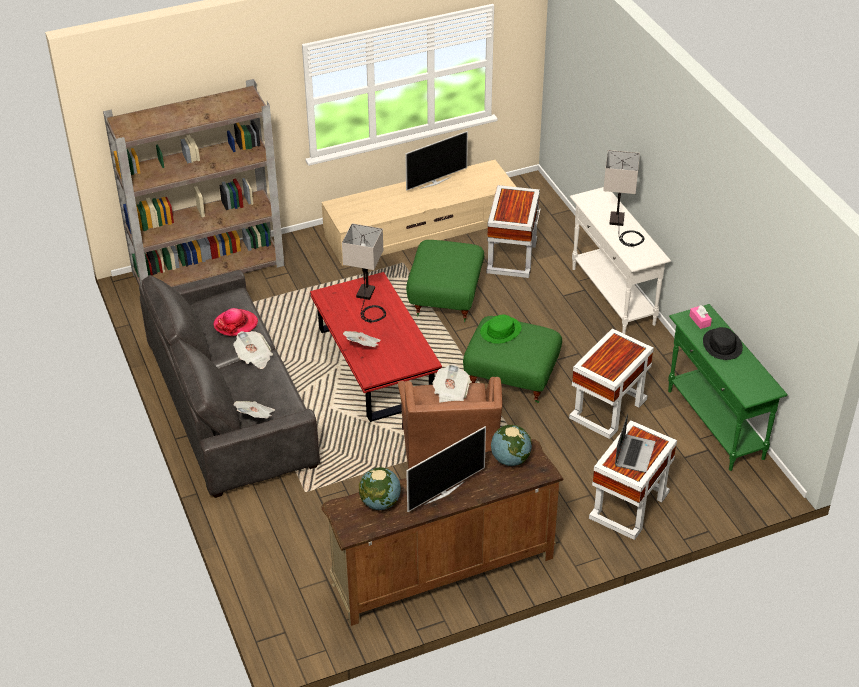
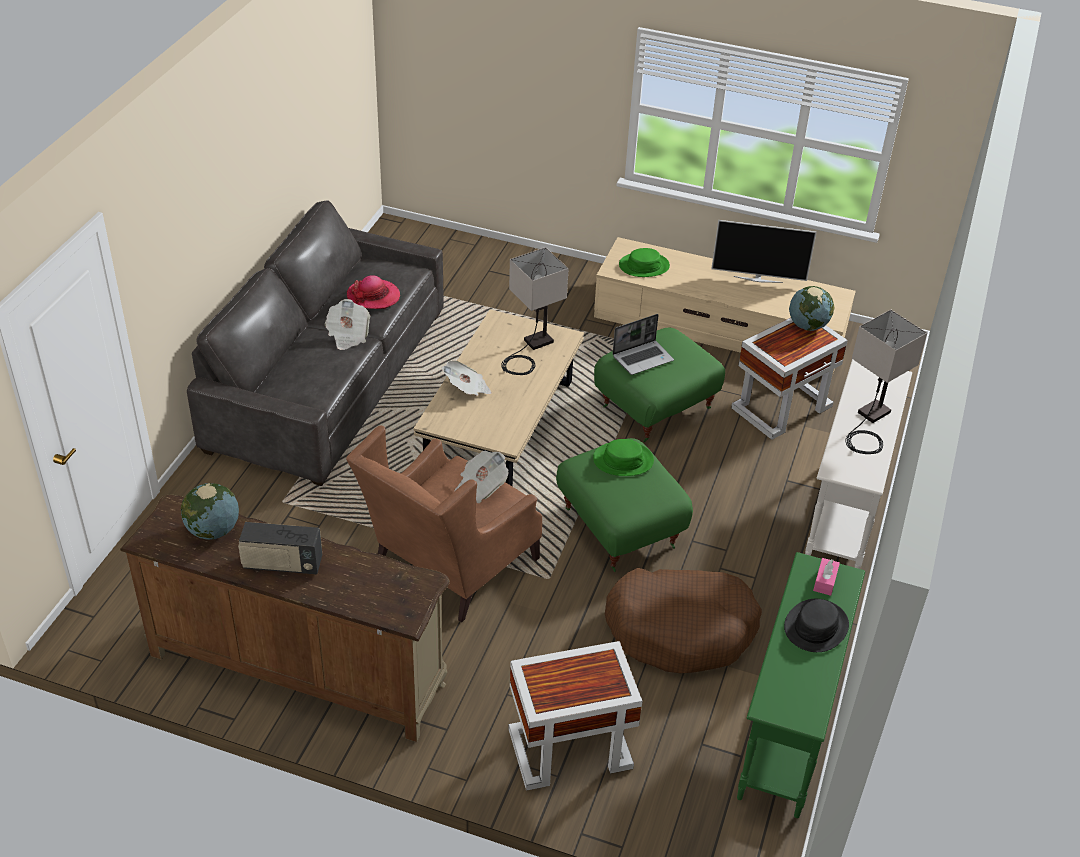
camera: 40 degrees right, 0 degrees up
(208, 269) = (469, 251): brown bookcase -> none
(256, 416) = (275, 388): newspaper -> none
(361, 211) = (644, 266): none -> green hat
(375, 365) = (501, 428): red coffee table -> beige coffee table
(443, 492) = (282, 564): television -> radio
(510, 459) = (392, 579): globe -> globe (807, 325)
(607, 409) = (681, 629): white side table -> brown dog bed
(634, 454) = (572, 680): laptop -> laptop (643, 358)

